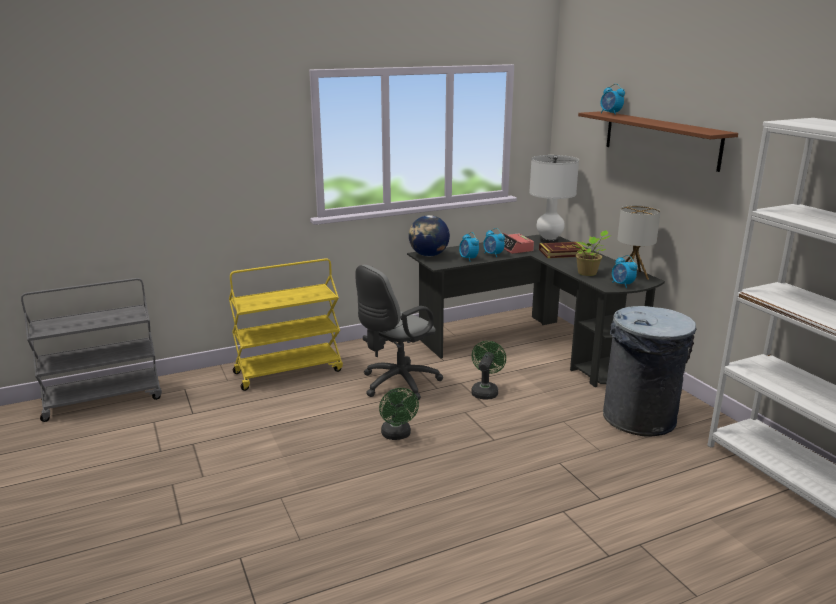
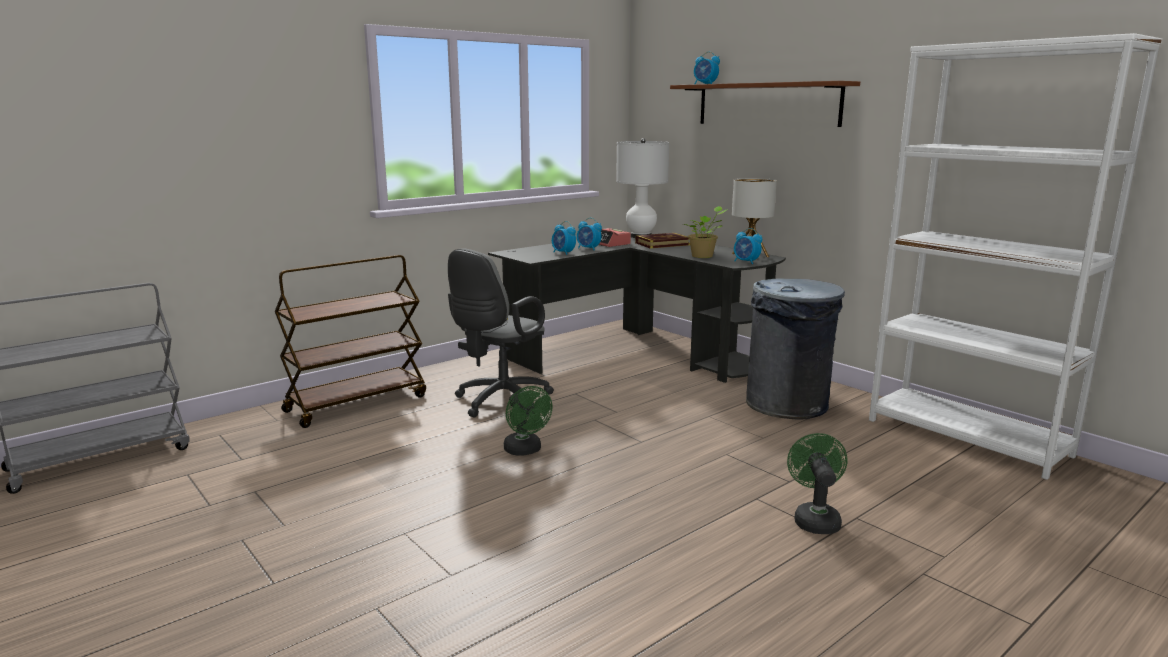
camera: 15 degrees left, 5 degrees down
(289, 371) = (357, 403): yellow cart -> brown cart
(428, 255) = (516, 252): globe -> none
(485, 391) = (607, 398): green fan -> green fan (815, 519)

